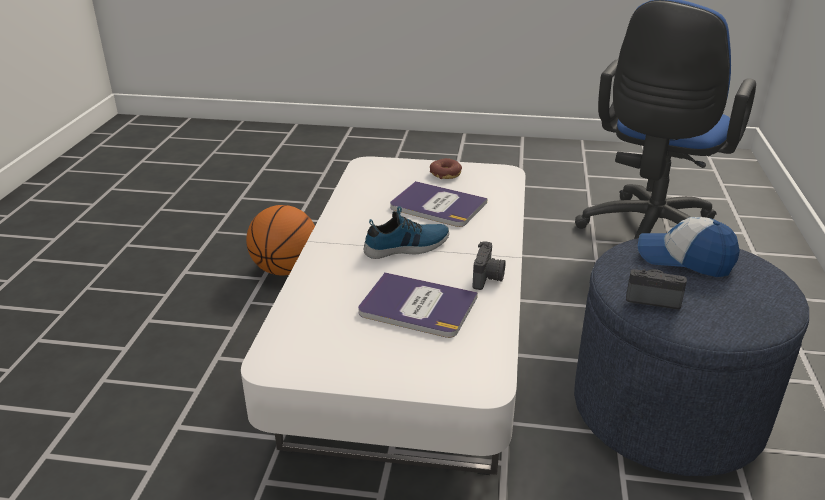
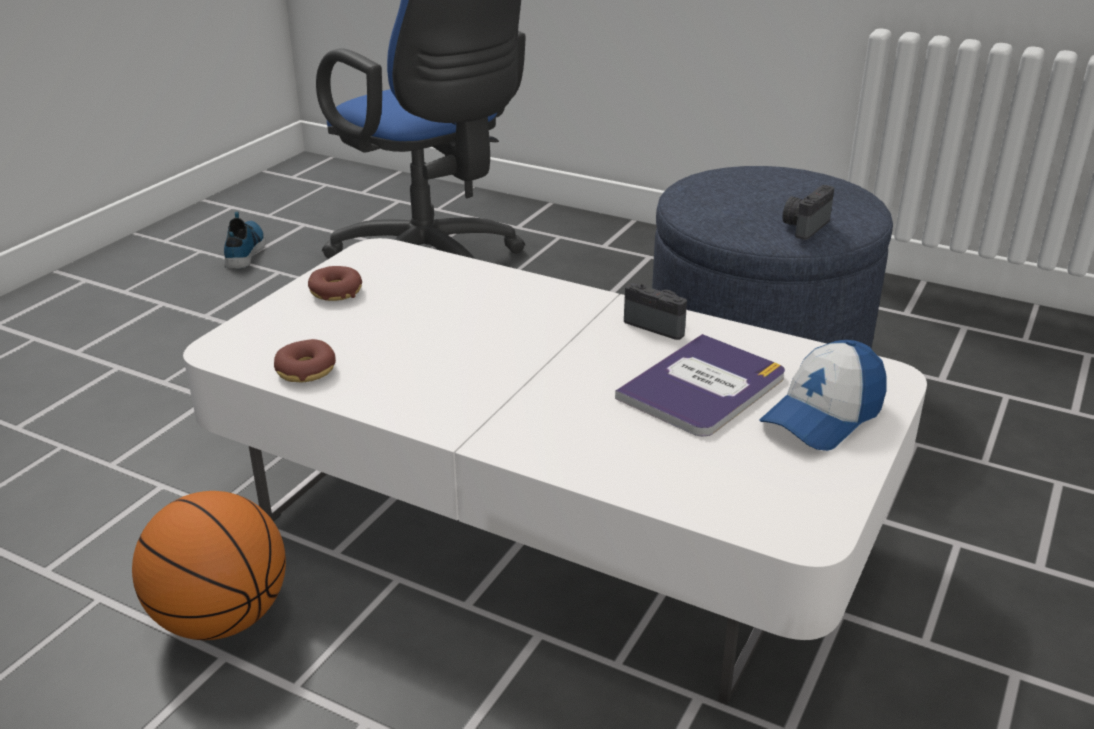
camera: 70 degrees left, 0 degrees up
(360, 187) = (306, 370): none -> donut
(407, 247) = (540, 365): shoe -> shoe (246, 250)
(437, 205) = (433, 318): book -> none
(684, 259) = (733, 193): cap -> cap (822, 416)

